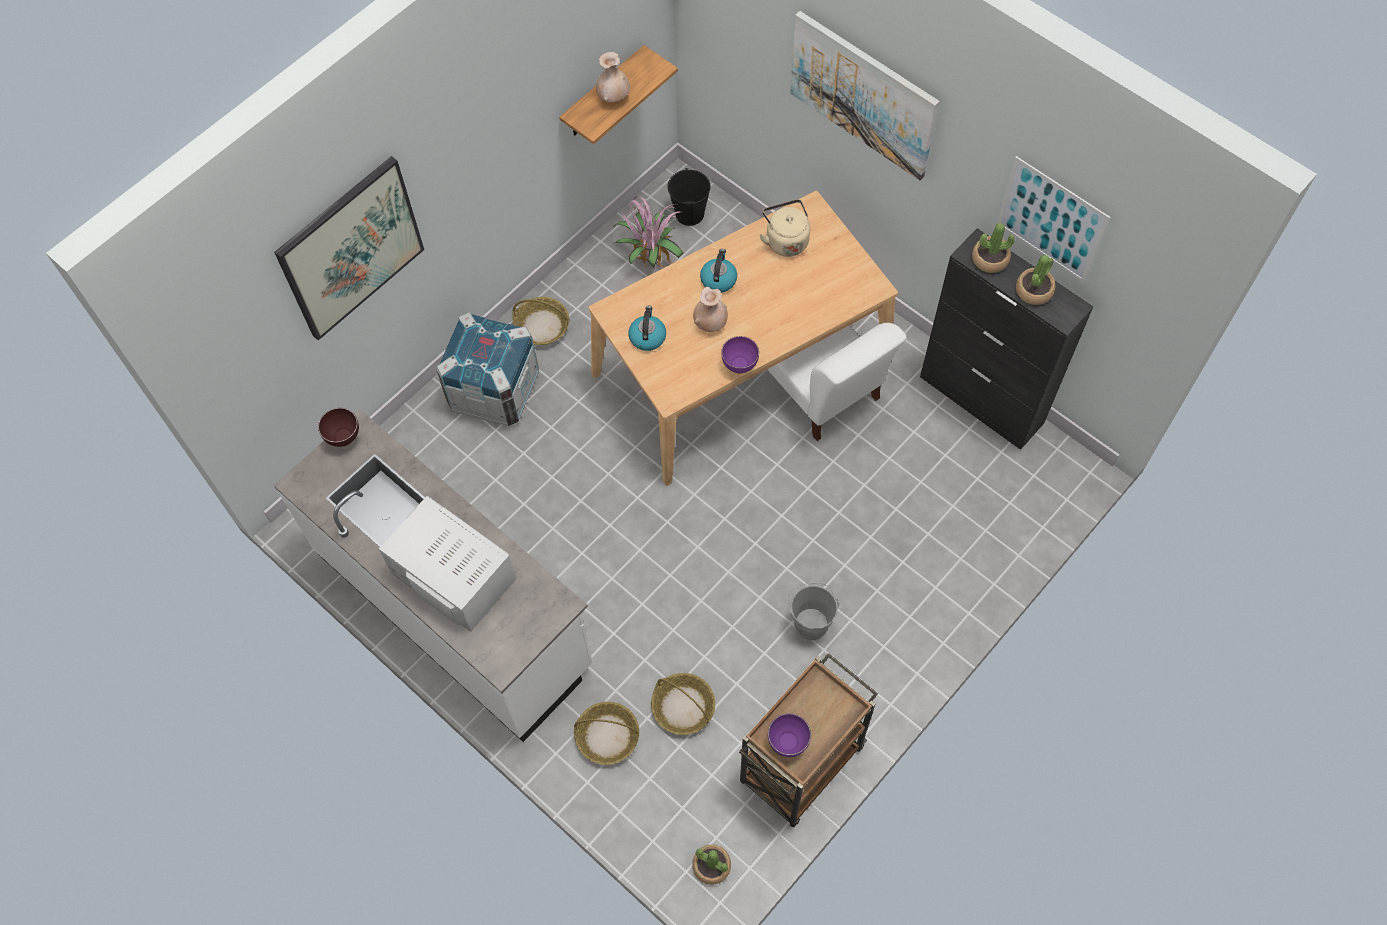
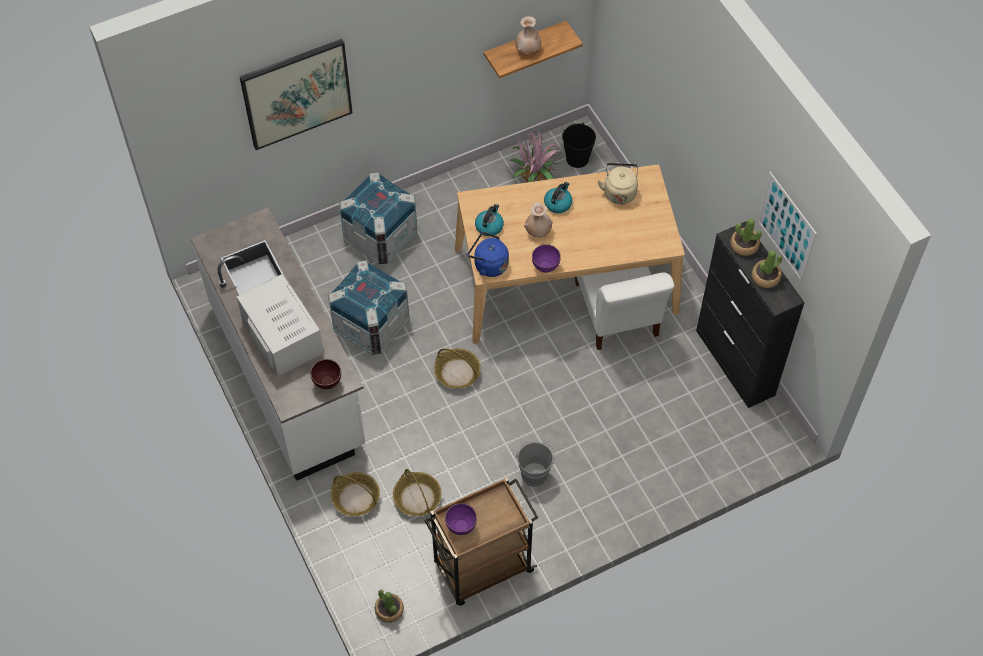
camera: 20 degrees right, 5 degrees down
(345, 437) = (250, 223): brown bowl -> brown bowl (328, 383)
(531, 506) = (371, 325): none -> crate
(541, 326) = (433, 204): basket -> basket (457, 373)
(668, 386) = (488, 265): none -> blue kettle
(863, 94) = (693, 99): picture -> none

